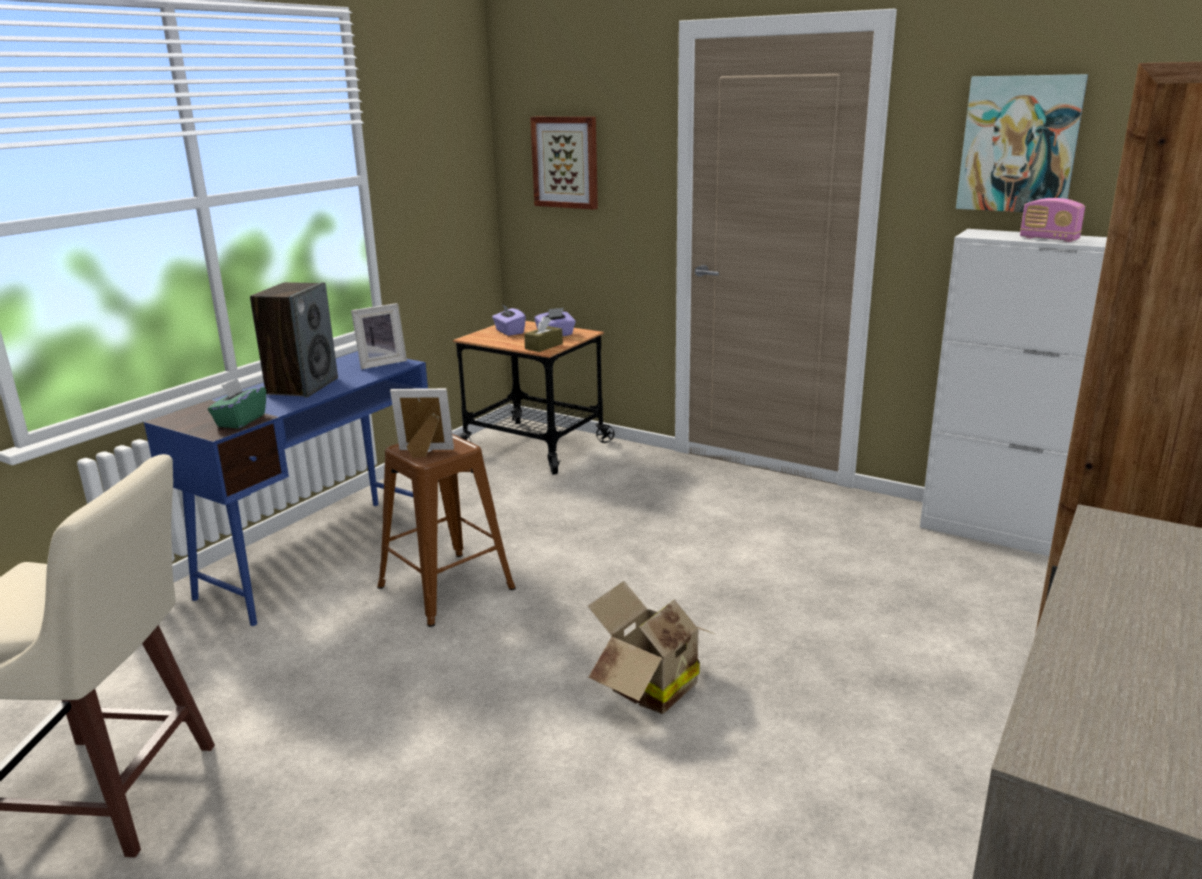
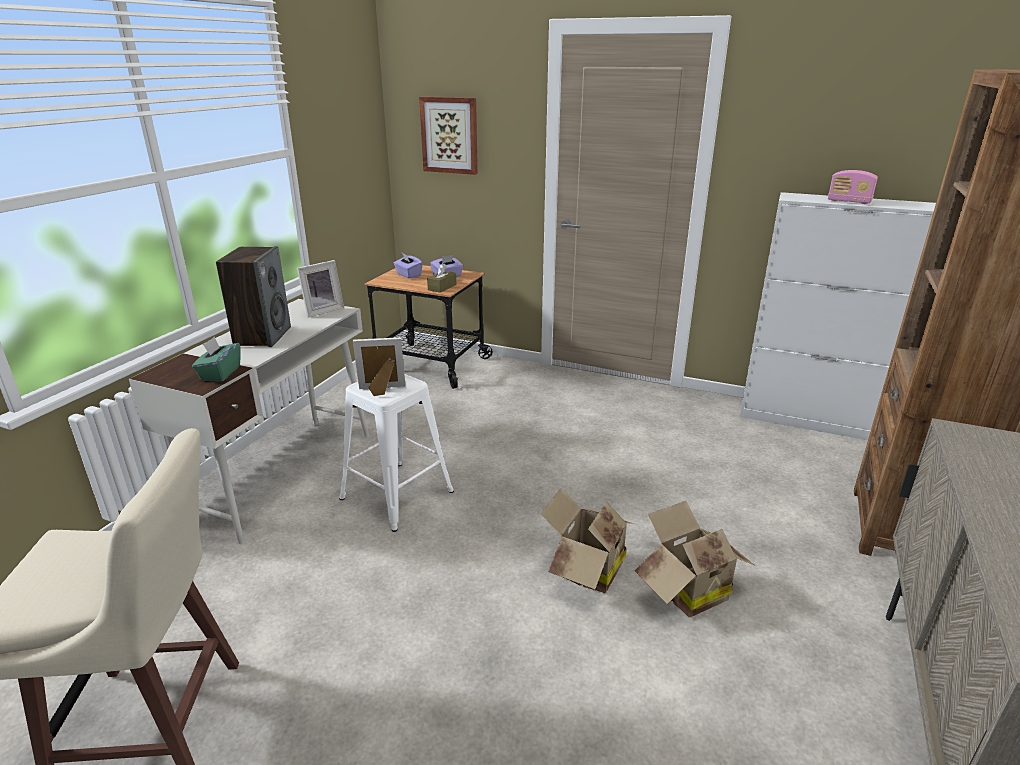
camera: 10 degrees left, 5 degrees up
(323, 556) = (284, 474): blue desk -> white desk
(445, 588) = (397, 495): brown stool -> white stool
(768, 721) = (685, 590): none -> cardboard box
(1019, 144) = (823, 127): picture -> none

